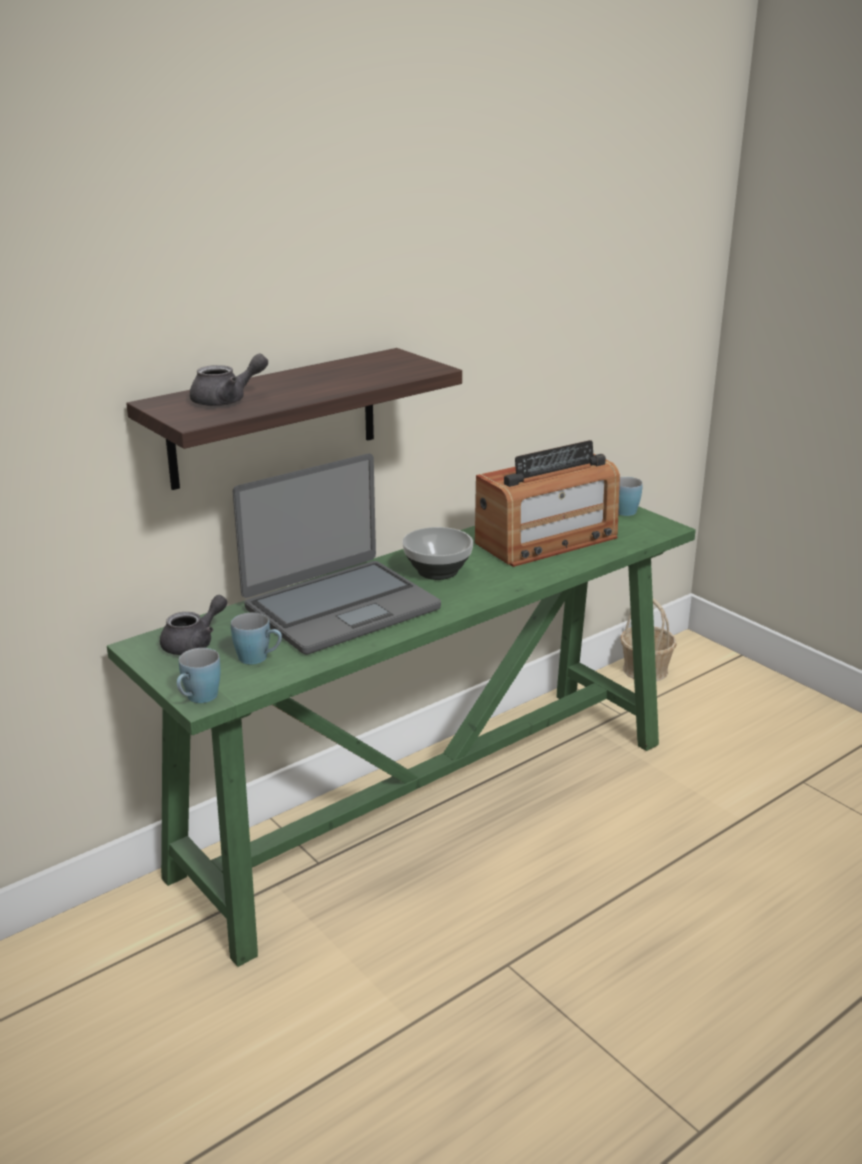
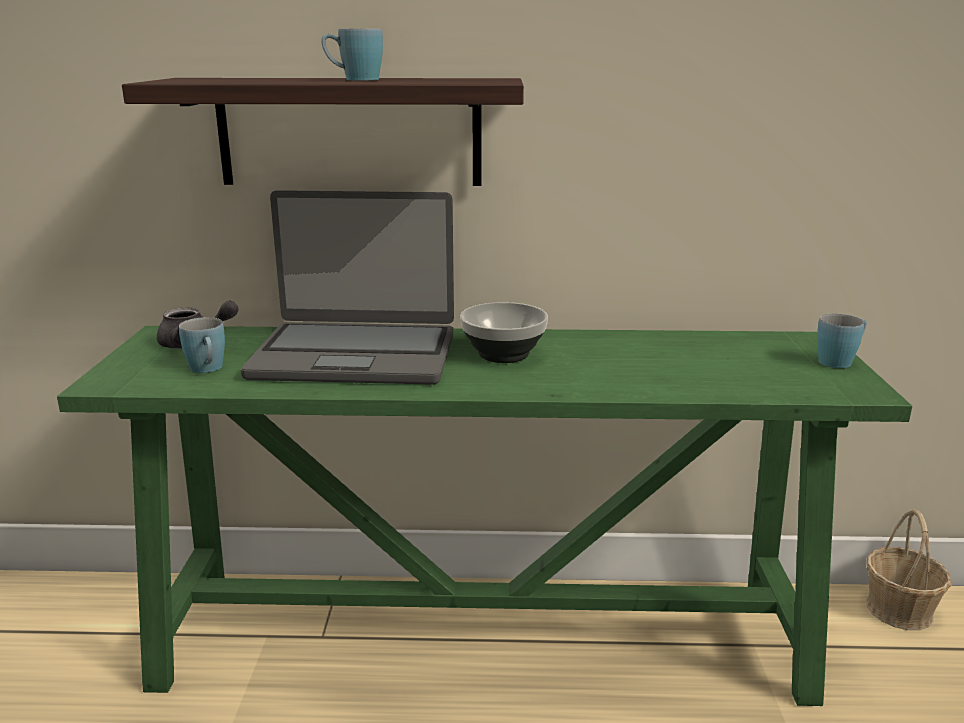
camera: 40 degrees right, 5 degrees down
(198, 699) = (100, 381): blue mug -> blue mug (354, 80)
(227, 400) = (236, 79): grey teapot -> none
(547, 540) = (678, 362): radio -> none

